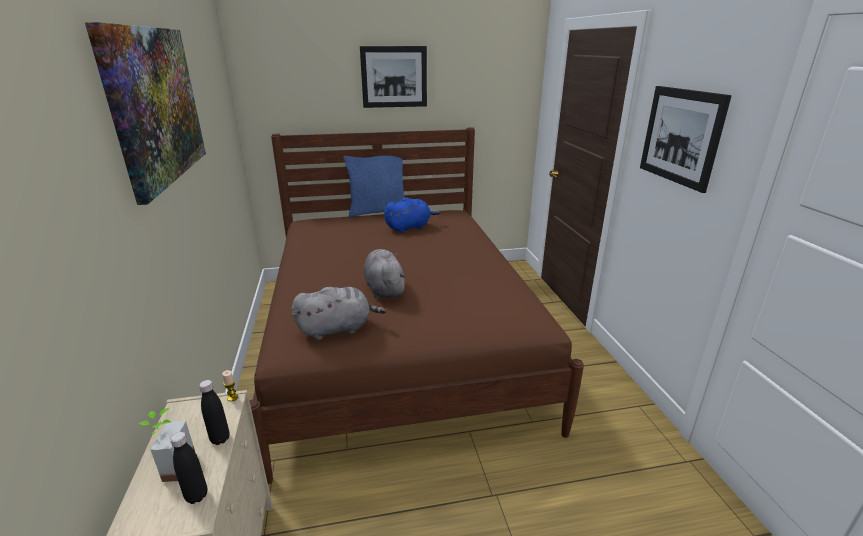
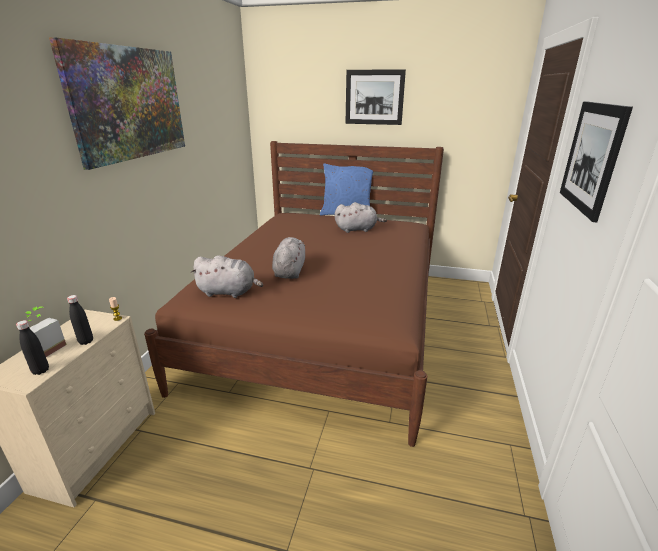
camera: 25 degrees right, 0 degrees up
(409, 227) = (357, 229): blue plush toy -> grey plush toy

